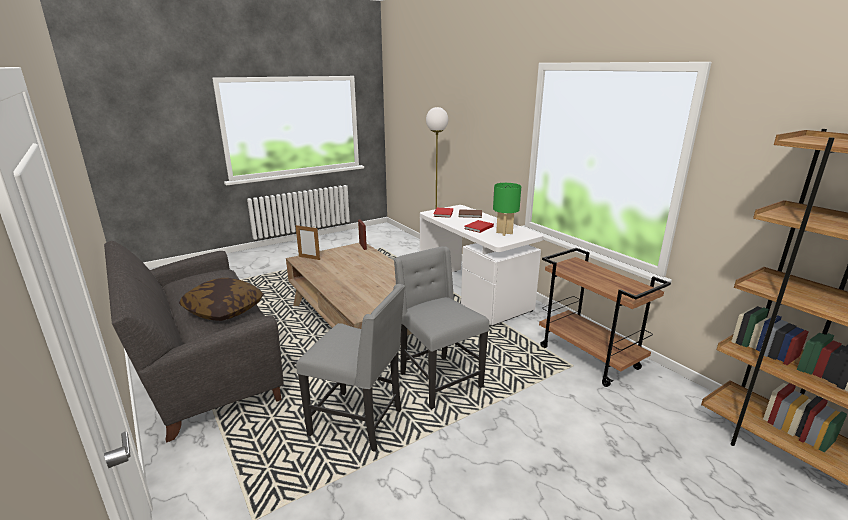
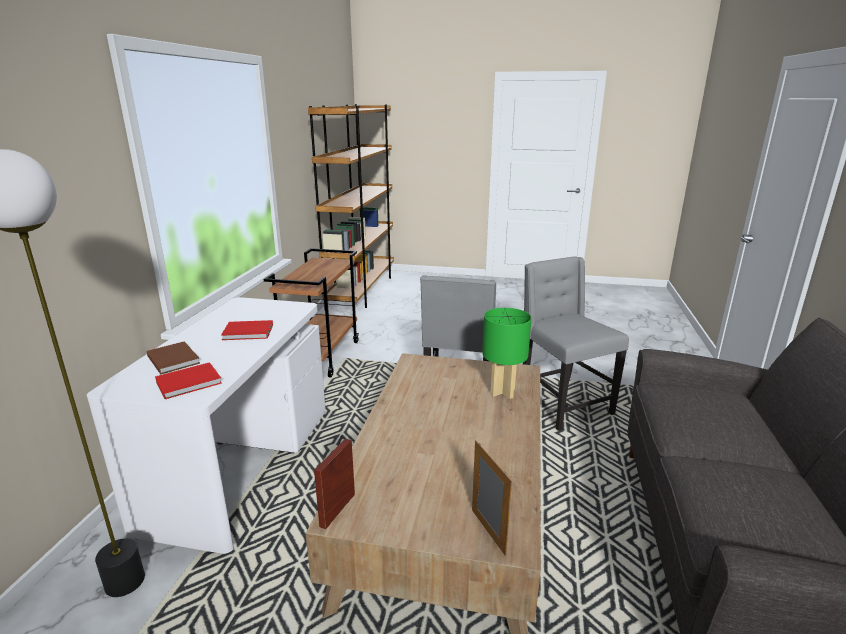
camera: 135 degrees left, 0 degrees up
(224, 310) = (707, 413): pillow -> none
(504, 233) = (254, 314): green table lamp -> green table lamp (502, 392)

